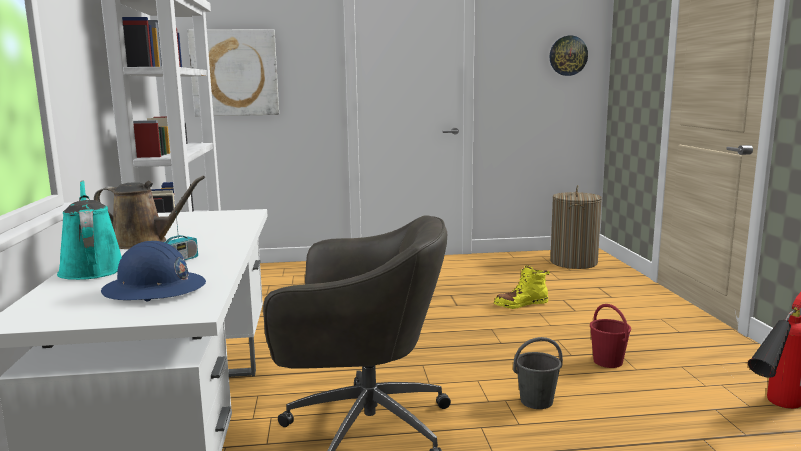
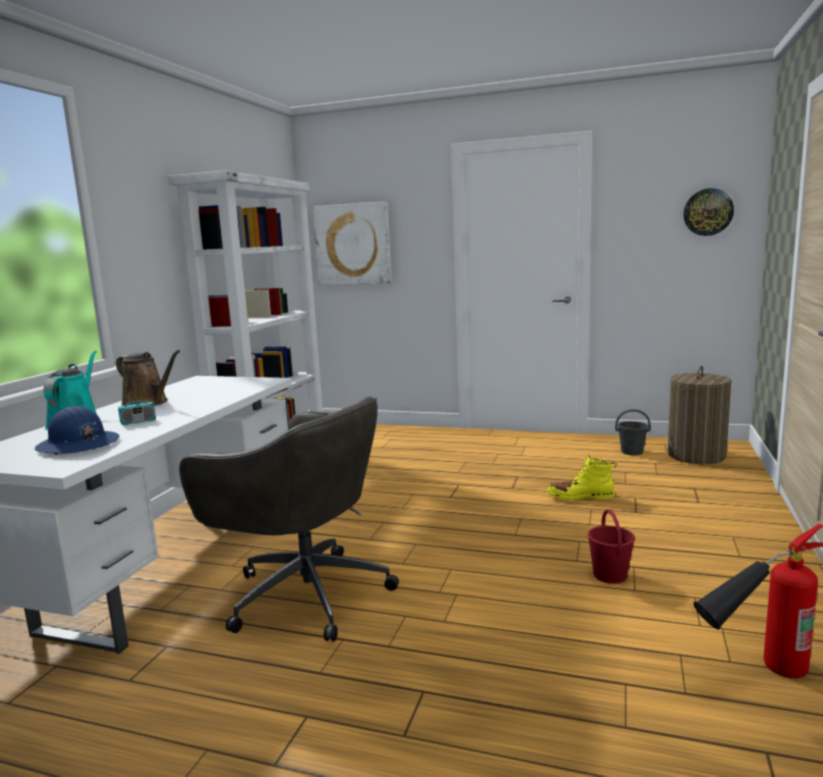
camera: 25 degrees right, 0 degrees up
(537, 401) = (486, 602): grey bucket -> grey bucket (632, 452)

